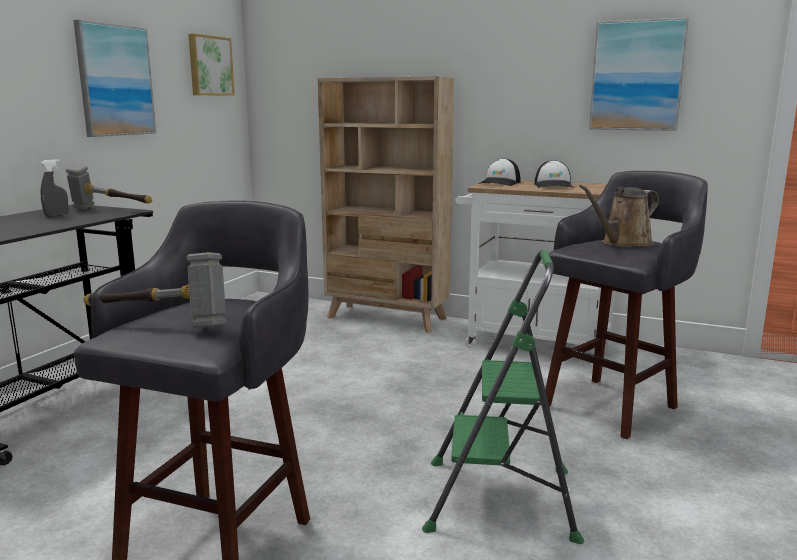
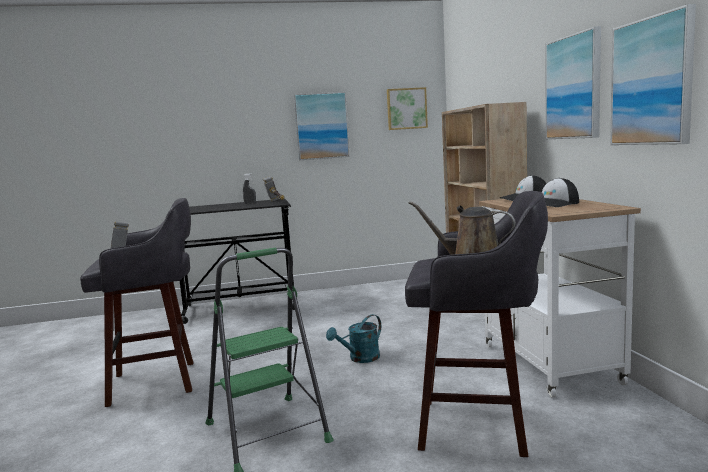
camera: 55 degrees right, 5 degrees down
(397, 399) = (360, 359): none -> turquoise watering can
(528, 70) = (574, 87): none -> picture

